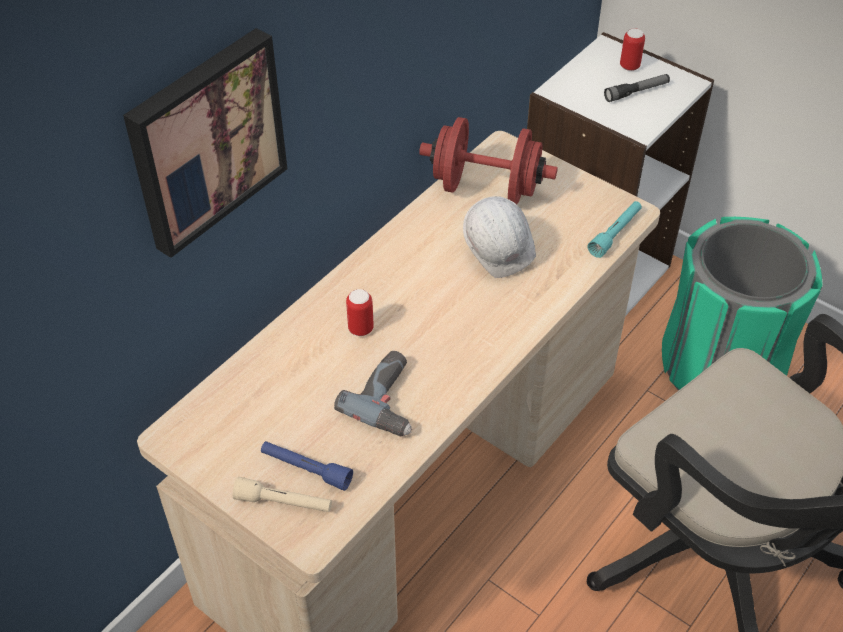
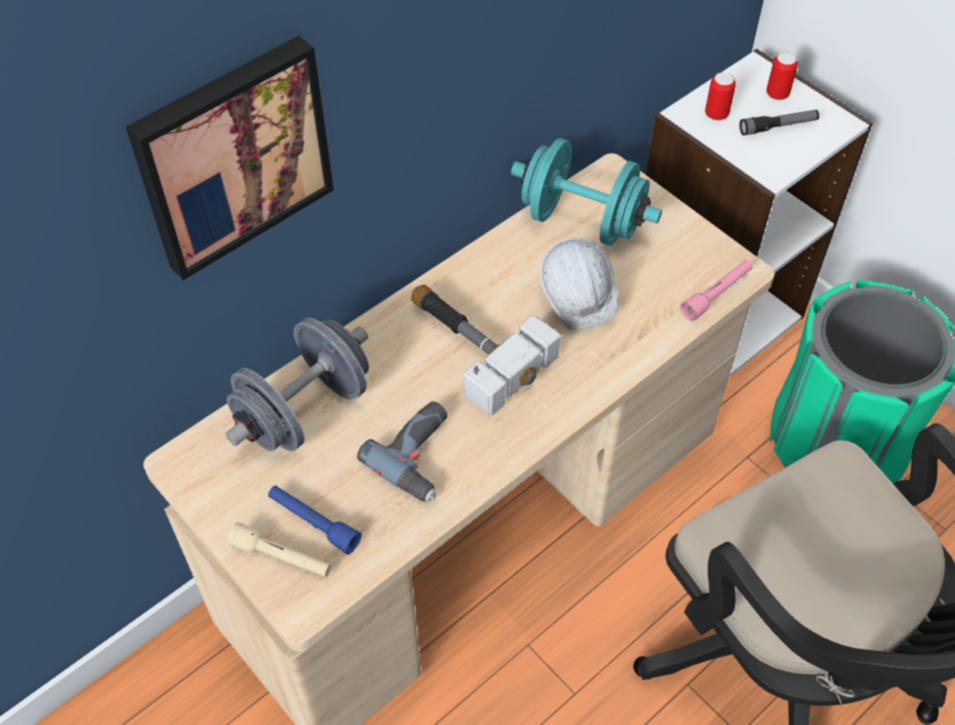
camera: 10 degrees right, 5 degrees up
(276, 377) = (304, 411): none -> grey dumbbell
(361, 329) = (407, 368): can -> can (716, 114)
(413, 302) = (471, 345): none -> hammer
(486, 188) = (582, 221): red dumbbell -> turquoise dumbbell
(615, 234) = (716, 294): turquoise flashlight -> pink flashlight

